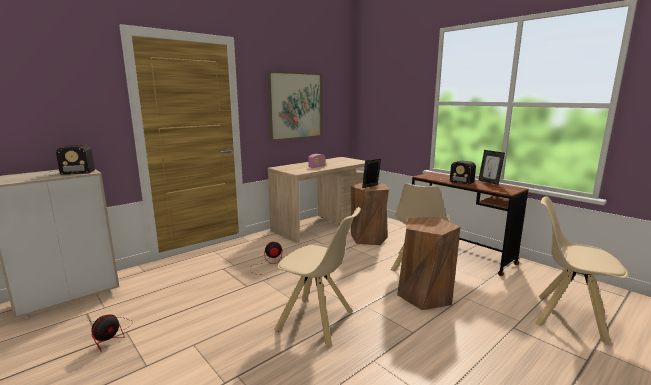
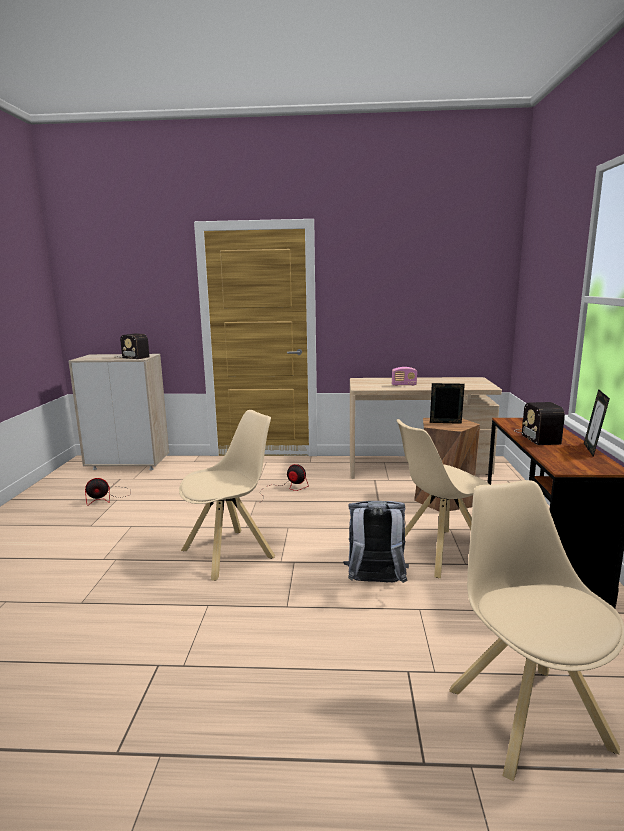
camera: 45 degrees right, 0 degrees up
(295, 106) = (402, 300): picture -> none
(317, 321) = (230, 552): beige chair -> beige chair turned 105 degrees counterclockwise
(424, 295) = (375, 583): brown stool -> grey backpack

